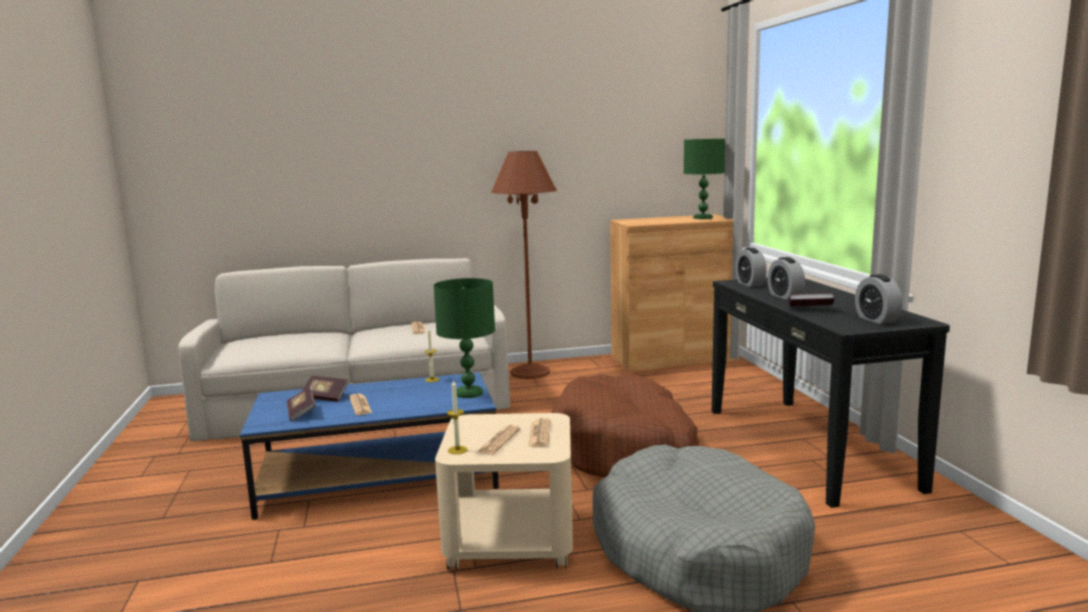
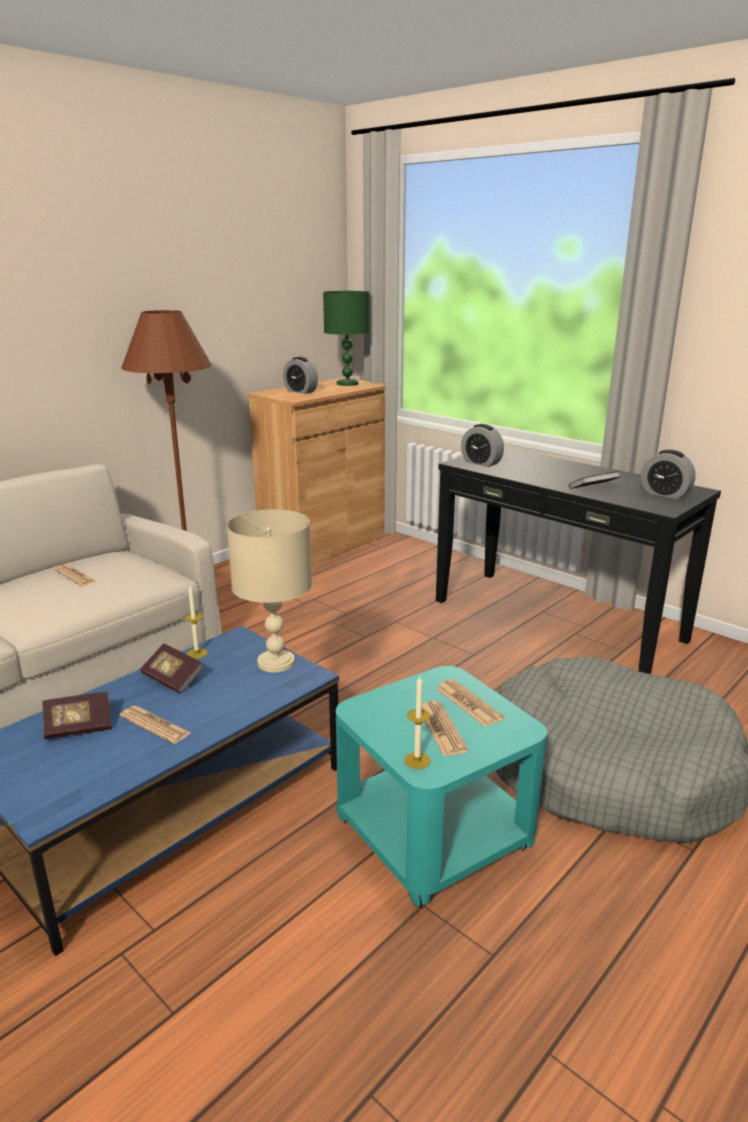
camera: 35 degrees left, 10 degrees up
(301, 413) = (80, 767): book -> book (172, 679)
(469, 393) = (277, 662): green table lamp -> beige table lamp
(511, 540) = (434, 834): beige side table -> turquoise side table
(625, 449) = (410, 670): brown dog bed -> none
(785, 296) = (541, 475): alarm clock -> alarm clock (300, 391)

